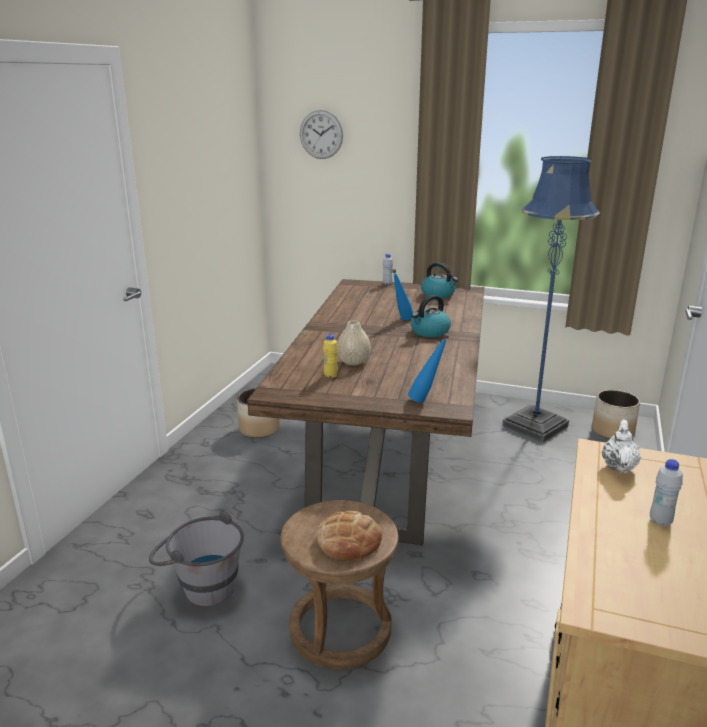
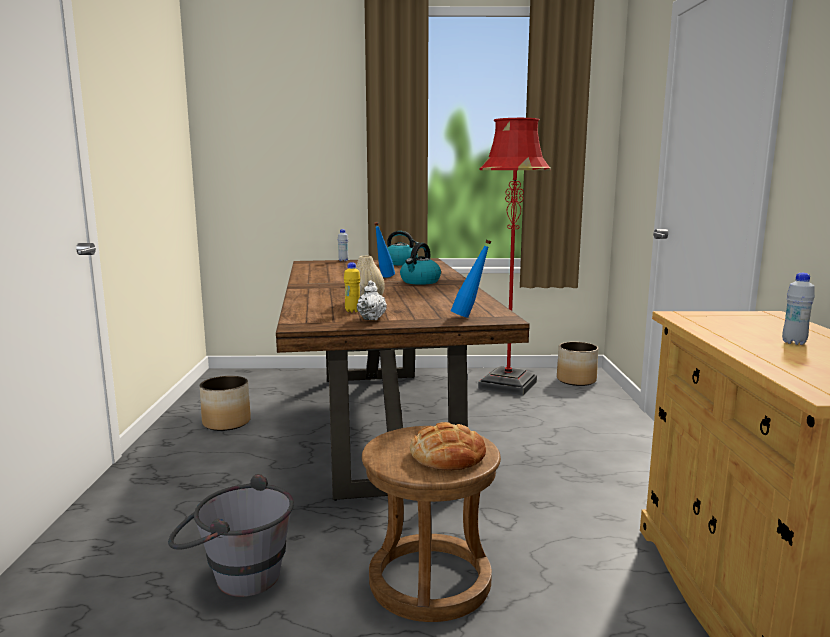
camera: 20 degrees left, 10 degrees down
(321, 134) = (260, 114): wall clock -> none
(535, 426) = (508, 385): blue floor lamp -> red floor lamp
(618, 467) = (711, 321): white teapot -> white teapot (372, 318)

